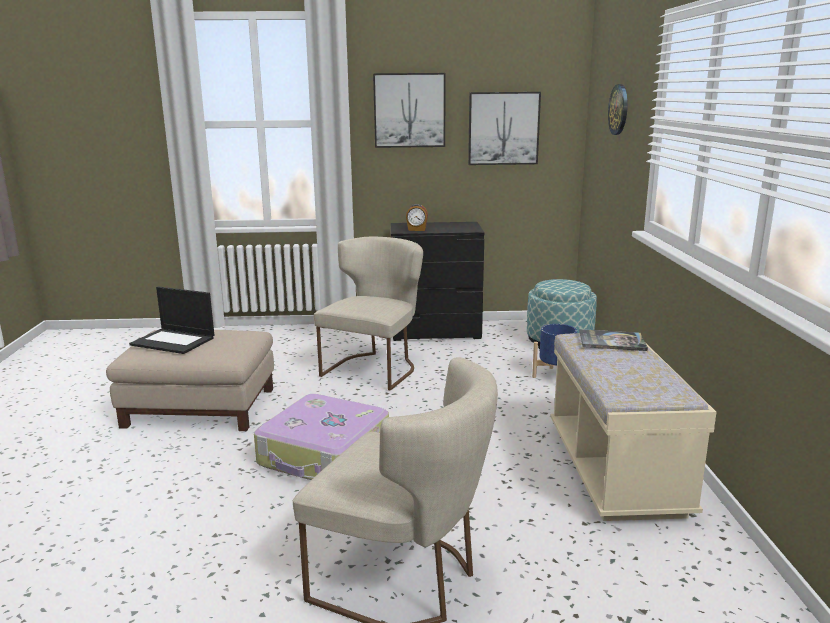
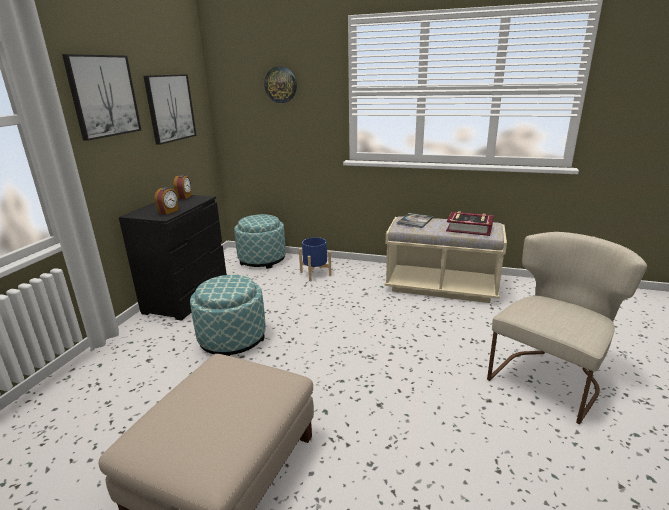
camera: 70 degrees left, 5 degrees up
(174, 341) = (206, 420): laptop -> none
(324, 455) = (382, 390): suitcase -> none
(375, 368) = (232, 339): beige chair -> ottoman
(468, 225) = (184, 197): none -> alarm clock
(626, 377) = (469, 228): none -> book

